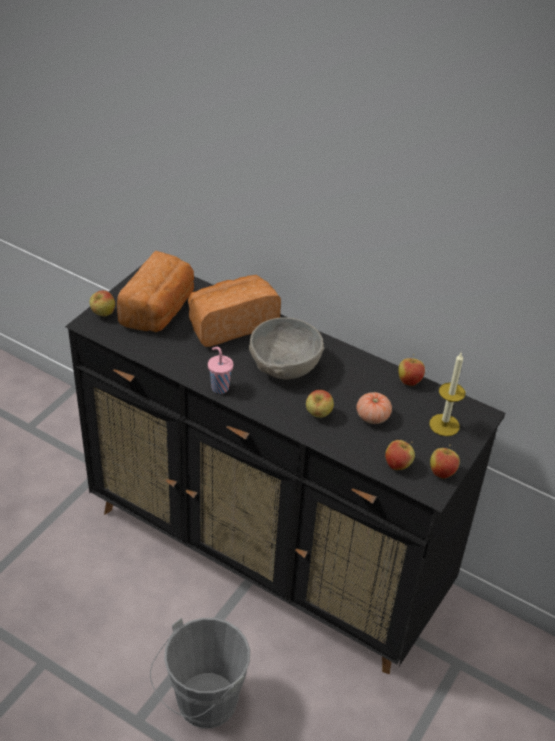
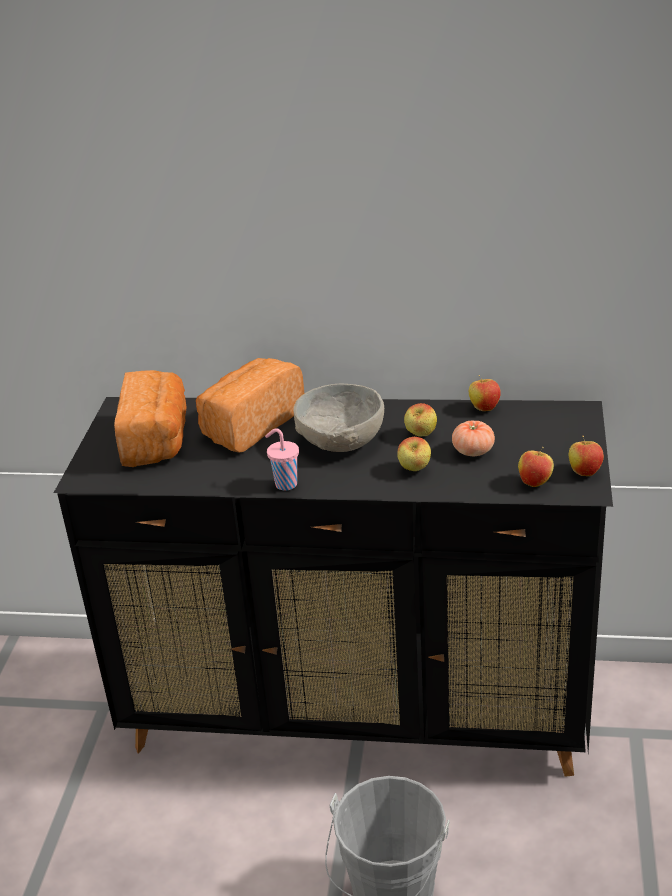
camera: 20 degrees left, 10 degrees down
(103, 314) = (91, 465): apple -> apple (421, 435)
(444, 425) = (551, 432): candle -> none

